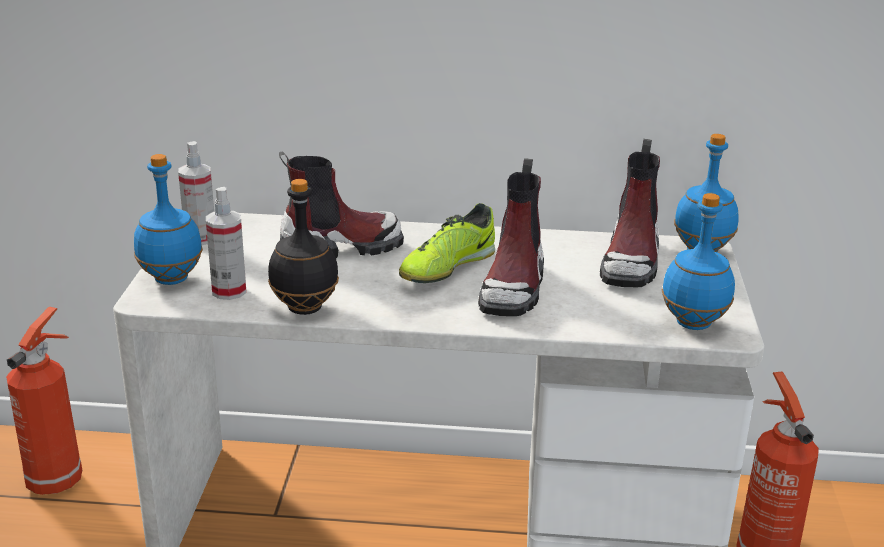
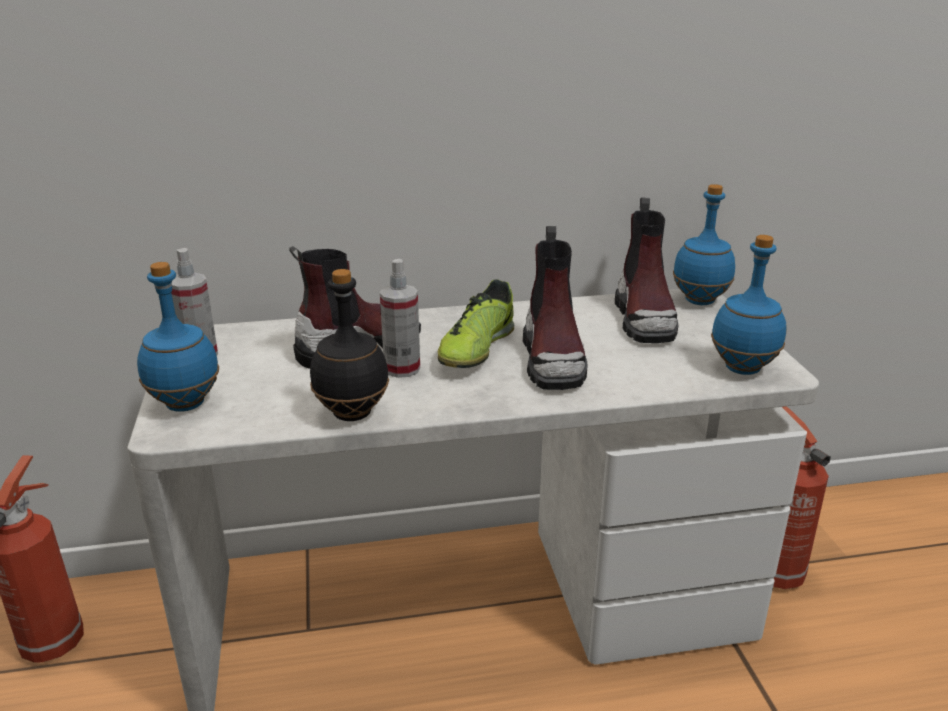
camera: 15 degrees left, 0 degrees up
(229, 291) = (258, 408): spray bottle -> spray bottle (402, 369)

